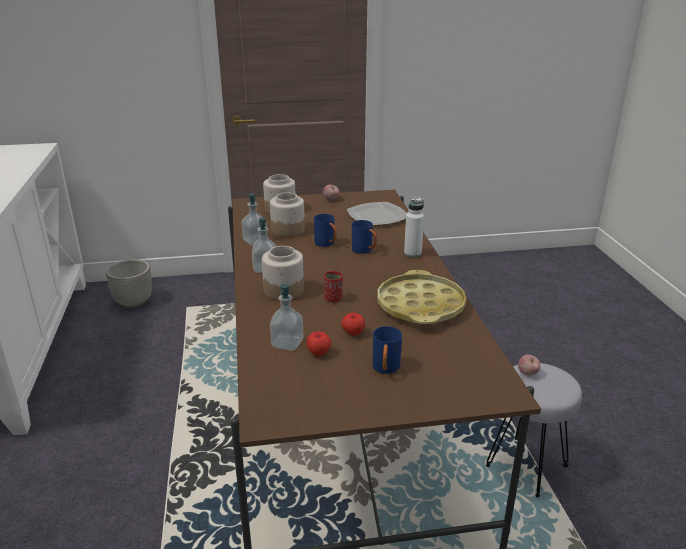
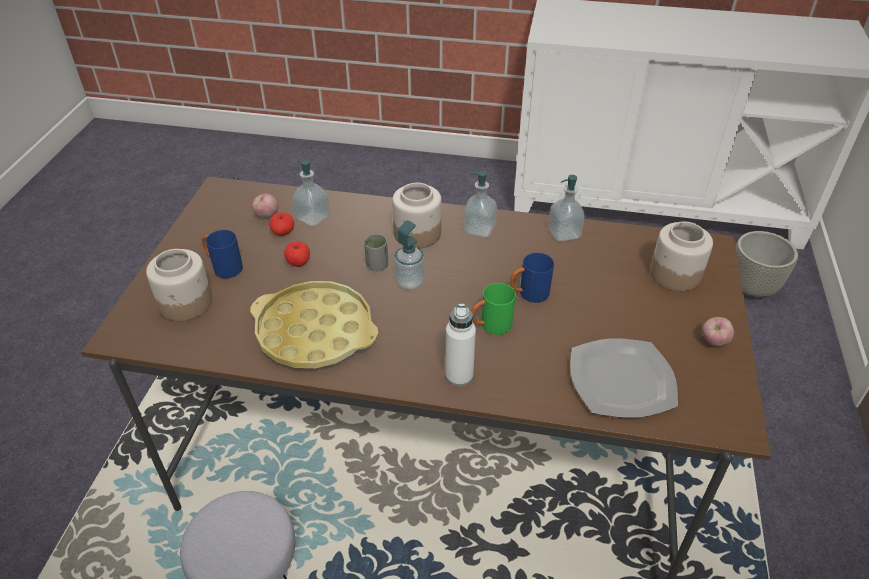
camera: 110 degrees right, 15 degrees up
(288, 230) = (591, 268): jar -> jar (186, 303)
(333, 298) = (377, 266): red cup -> grey cup
(343, 283) = (410, 282): none -> soap dispenser
(365, 251) = (490, 326): blue mug -> green mug
(527, 373) = (259, 527): apple -> apple (267, 216)

